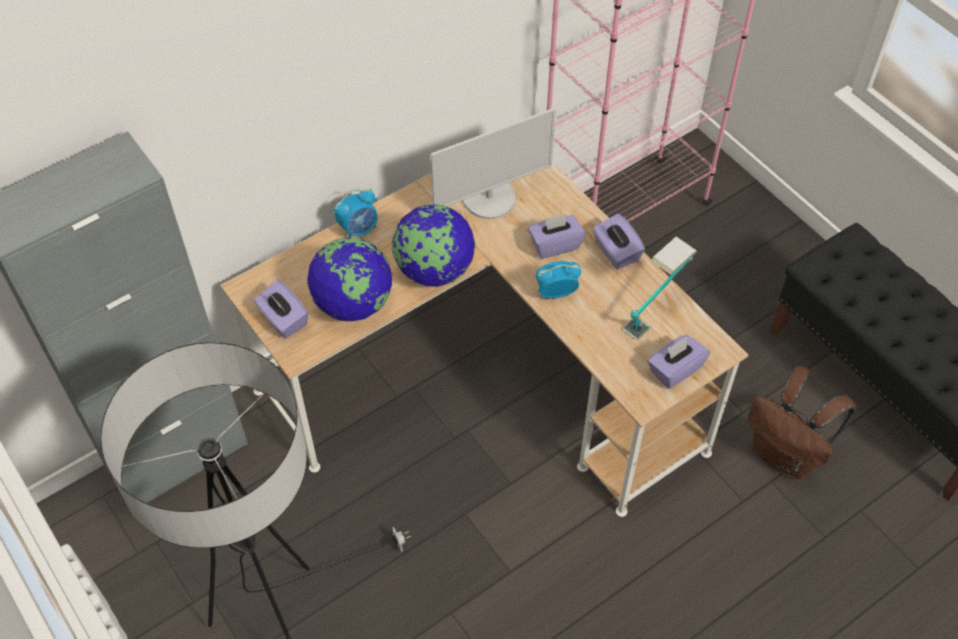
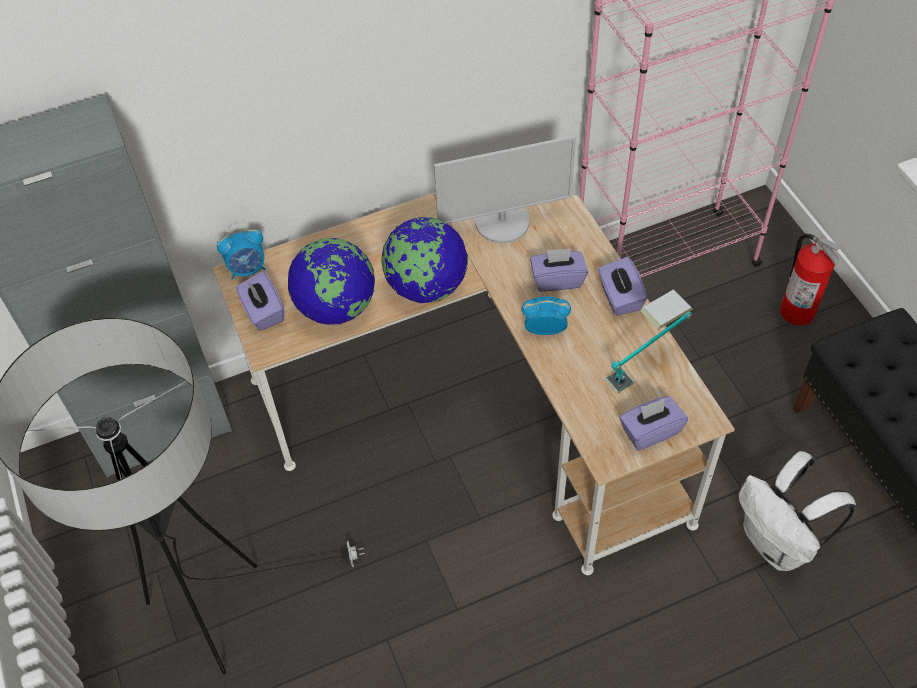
camera: 15 degrees right, 0 degrees up
(359, 229) = (362, 233): alarm clock -> alarm clock (248, 269)
(753, 241) = (797, 311): none -> fire extinguisher
(785, 455) = (778, 543): brown backpack -> white backpack

